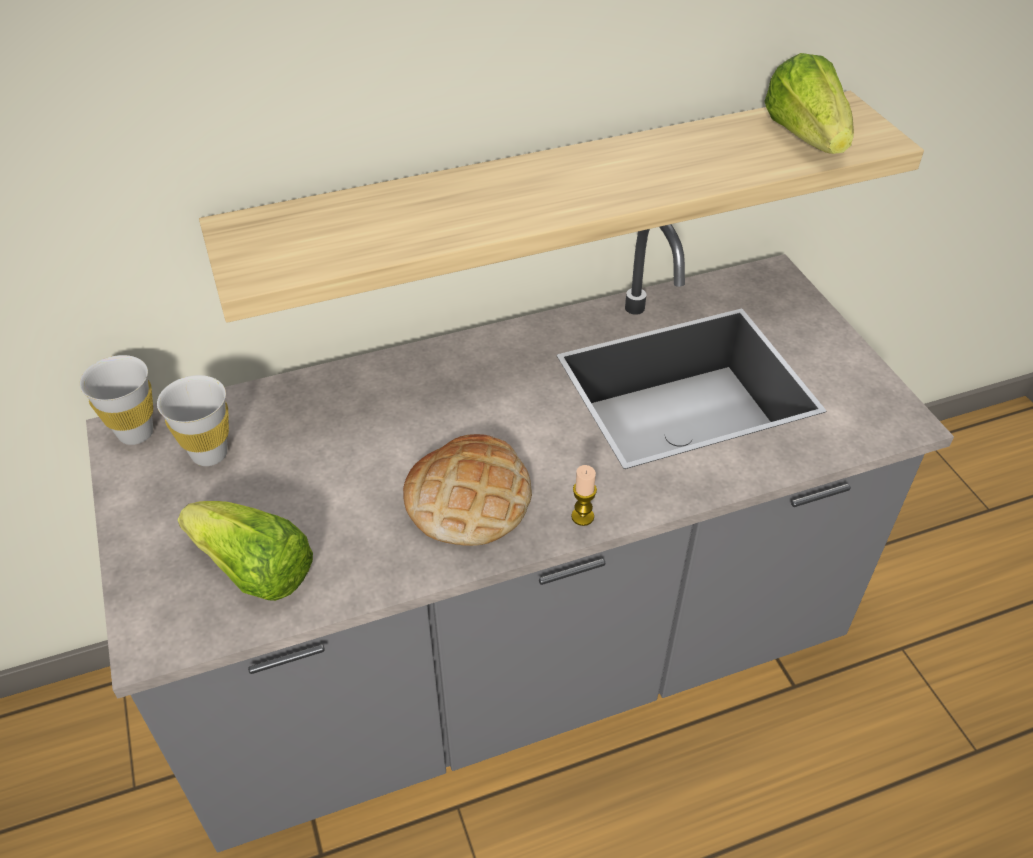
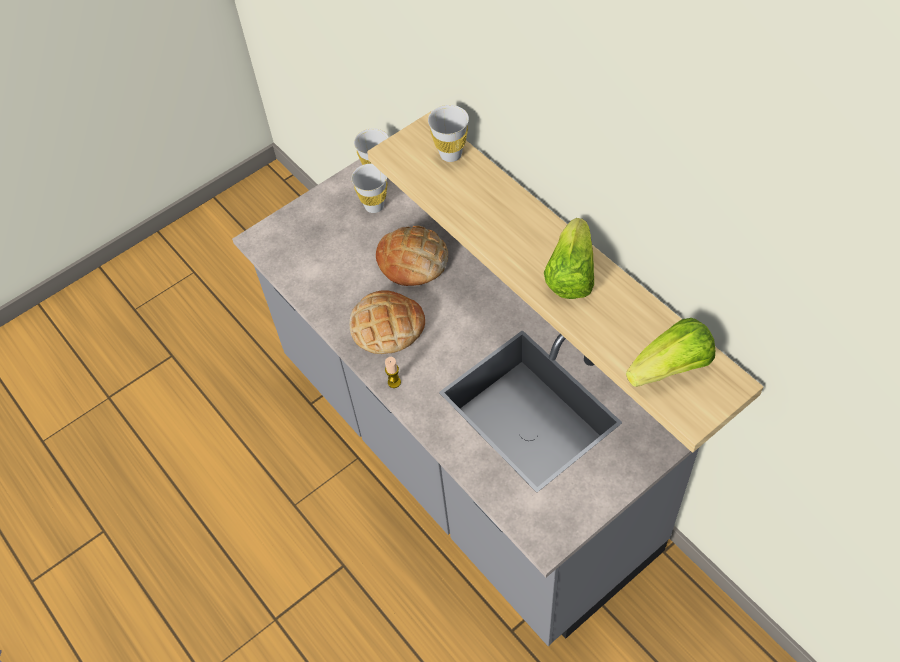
camera: 75 degrees right, 10 degrees up
(254, 571) = (309, 257): lettuce -> lettuce (571, 274)
(312, 218) = (450, 154): none -> white cup
(357, 435) = (412, 260): none -> bread

